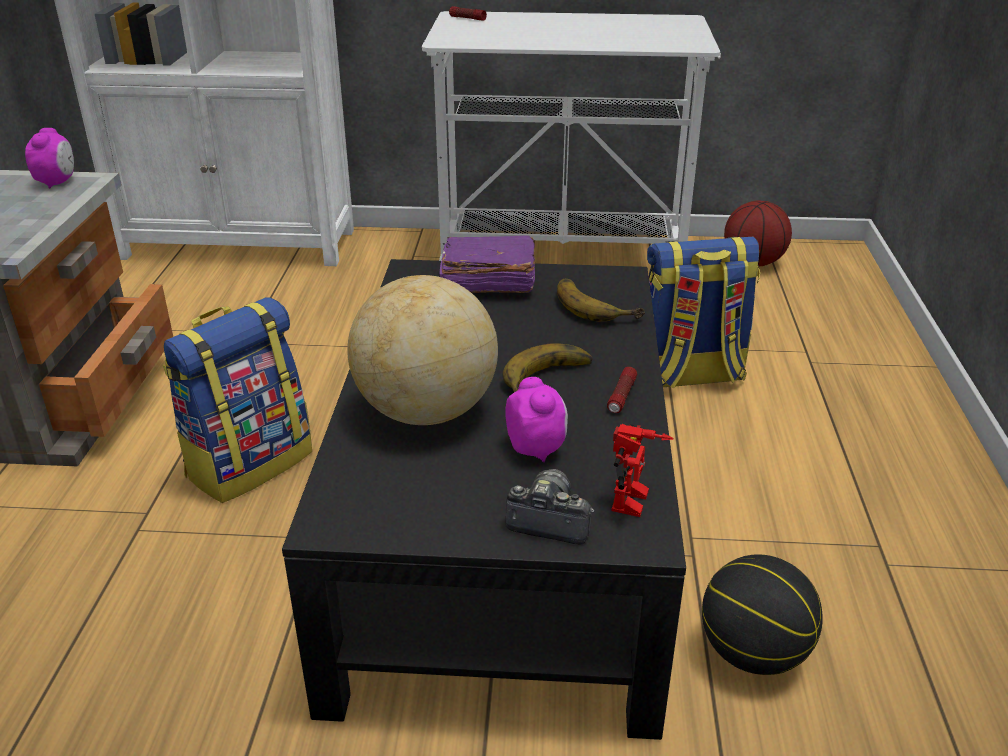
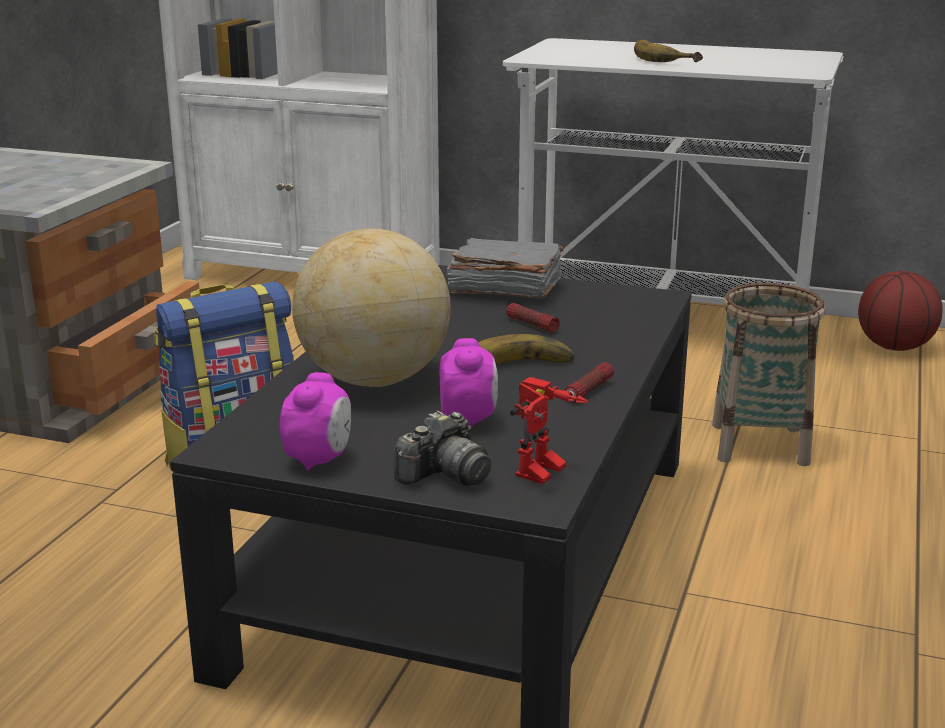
camera: 15 degrees right, 10 degrees down
(57, 182) = (110, 164): alarm clock -> alarm clock (319, 459)
(467, 18) = (570, 44): flashlight -> flashlight (531, 324)
(487, 282) = (504, 288): purple book -> grey book
(549, 521) = (445, 475): camera -> camera turned 105 degrees clockwise
(596, 305) = (612, 317): banana -> banana (666, 59)
(689, 375) = (759, 444): backpack -> basket
(753, 654) = (704, 709): basketball -> none

